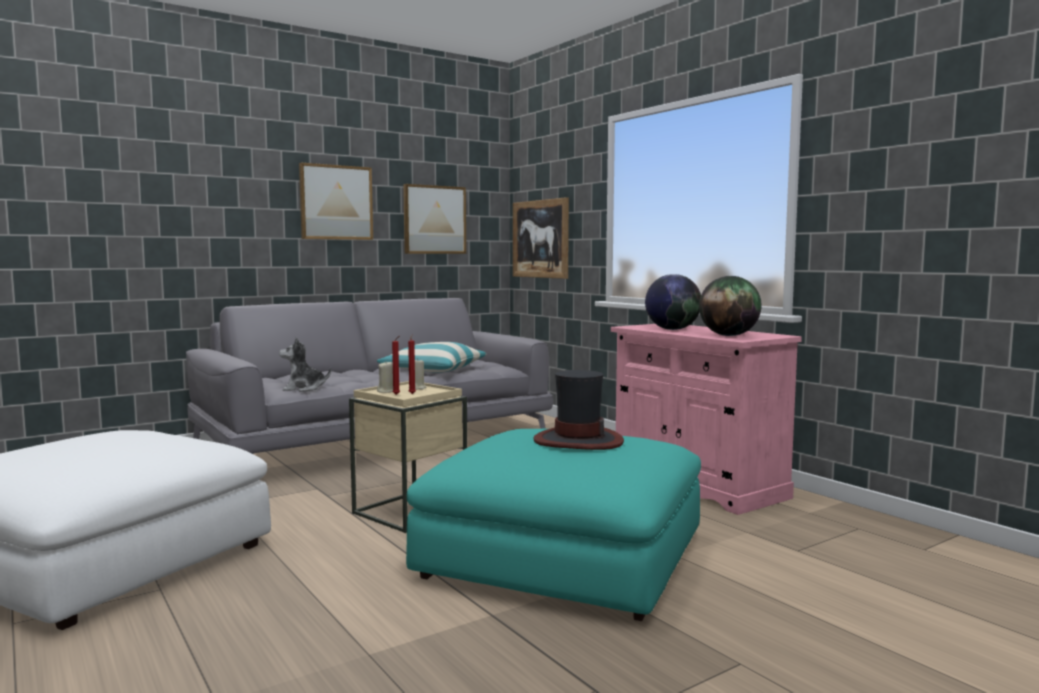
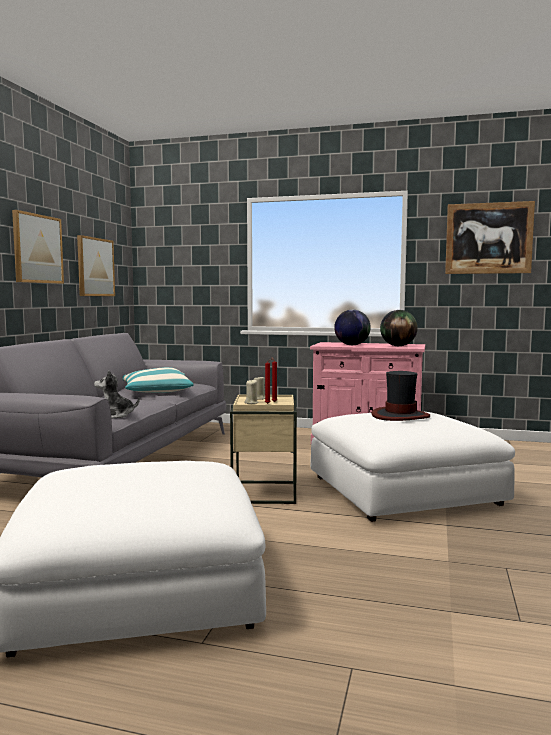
camera: 40 degrees left, 0 degrees up
(303, 389) = (115, 415): plush toy -> plush toy turned 45 degrees clockwise
(540, 239) = (173, 284): picture -> picture (488, 238)
(563, 556) = (404, 490): turquoise ottoman -> white ottoman

